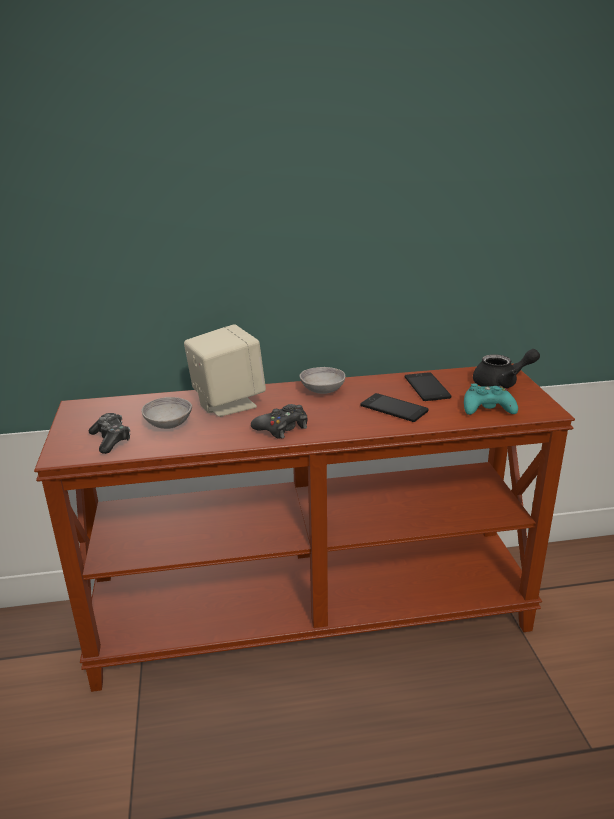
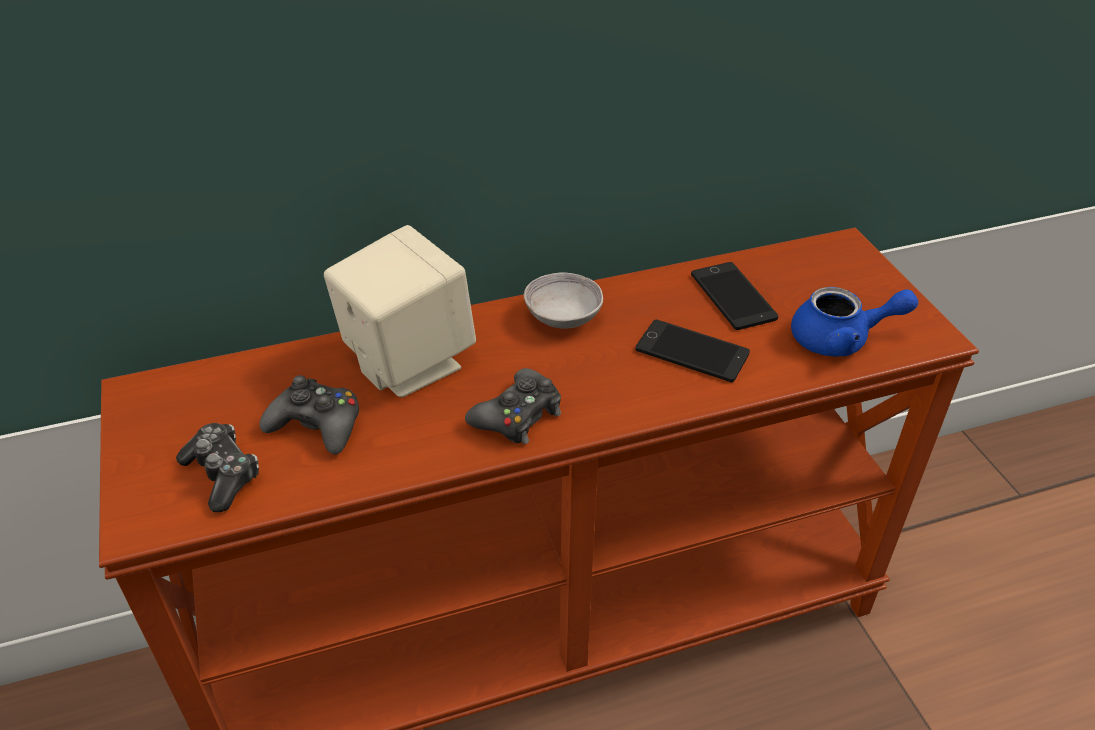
camera: 10 degrees left, 15 degrees up
(168, 424) = (317, 425): grey bowl -> black game controller
(487, 408) = (841, 339): turquoise game controller -> blue teapot
(501, 383) = (849, 278): black teapot -> none

